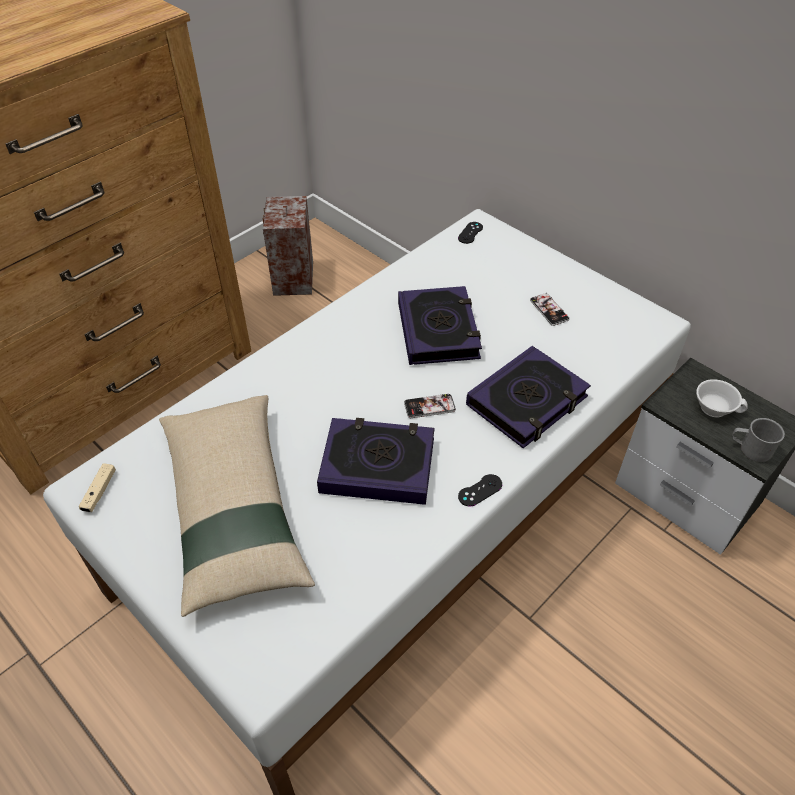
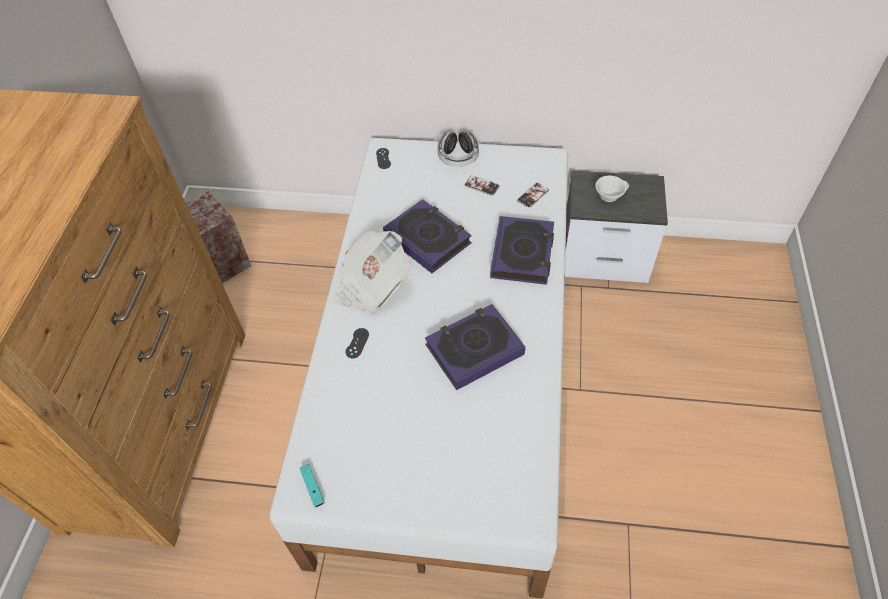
camera: 35 degrees left, 5 degrees up
(99, 491) = (313, 488): beige game controller -> turquoise game controller
(234, 509) = (414, 436): beige pillow -> none
(340, 342) = (371, 285): none -> newspaper
(429, 406) = (469, 293): phone -> phone (533, 195)
(480, 490) = (546, 325): black game controller -> black game controller (357, 343)
(550, 270) = (458, 157): none -> headphones
(750, 448) = (646, 209): grey mug -> none

